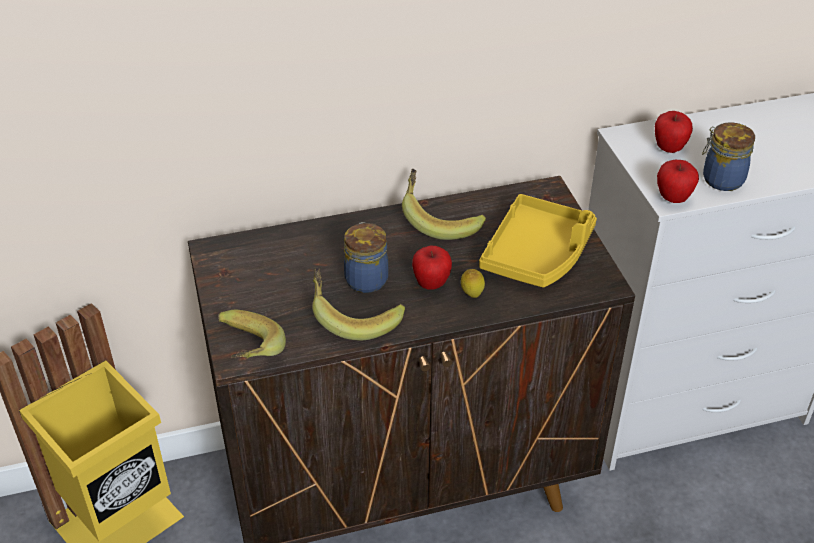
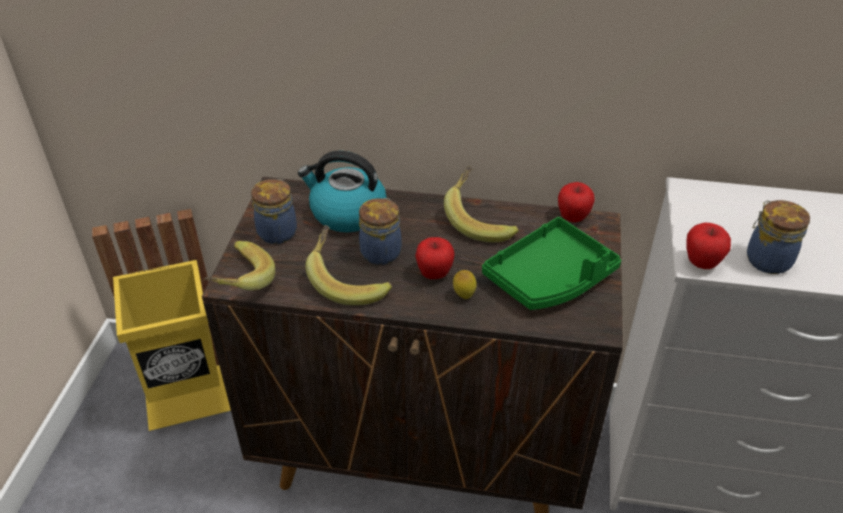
camera: 25 degrees right, 0 degrees up
(247, 291) = (278, 231): none -> jar
(305, 252) = (347, 213): none -> kettle
(537, 254) = (550, 278): yellow tray -> green tray
(669, 148) = (728, 214): apple -> apple (573, 218)

